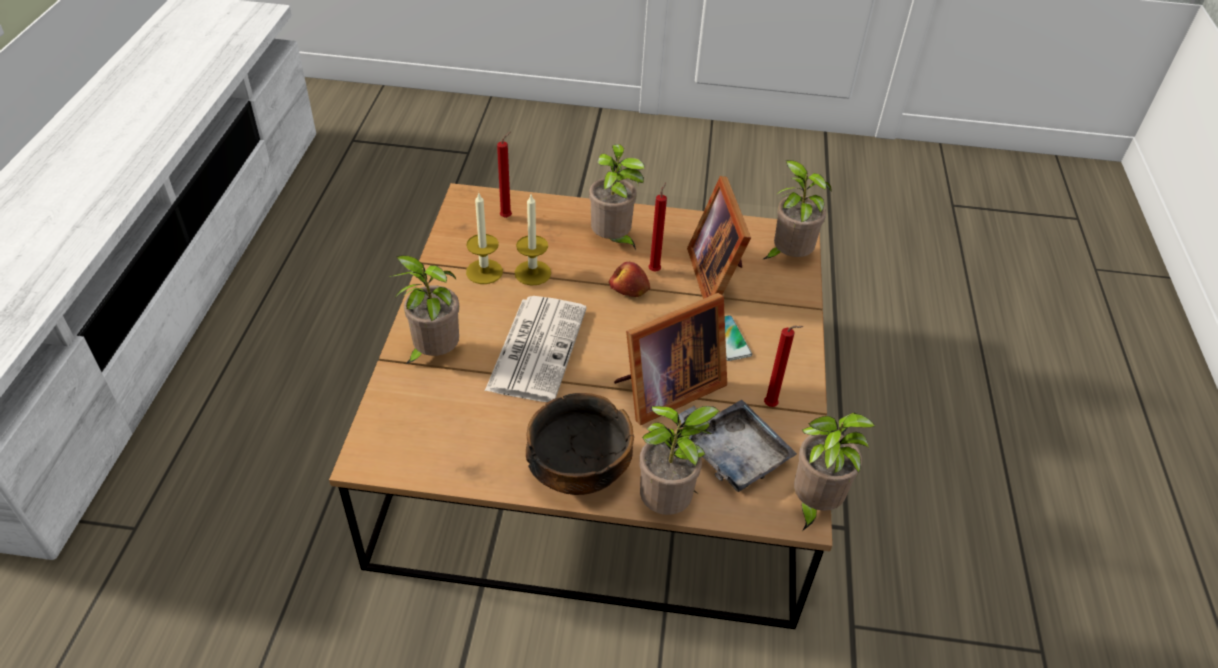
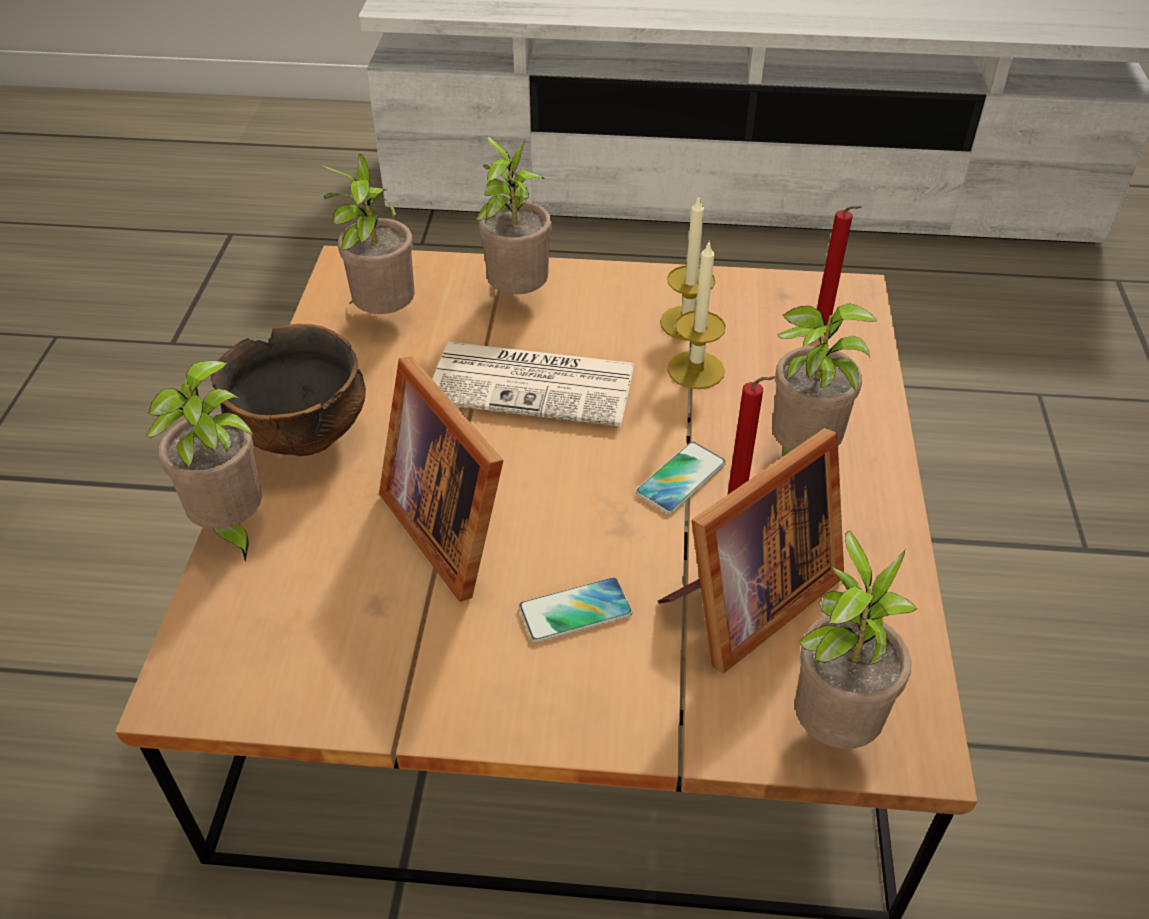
camera: 90 degrees right, 0 degrees up
(629, 289) = (681, 478): apple -> phone
(718, 275) = (745, 602): picture frame -> picture frame turned 150 degrees clockwise
(732, 453) = (316, 606): grey tray -> none
(772, 406) = (413, 667): red candle -> none
(813, 505) = (195, 710): potted plant -> potted plant (382, 315)

